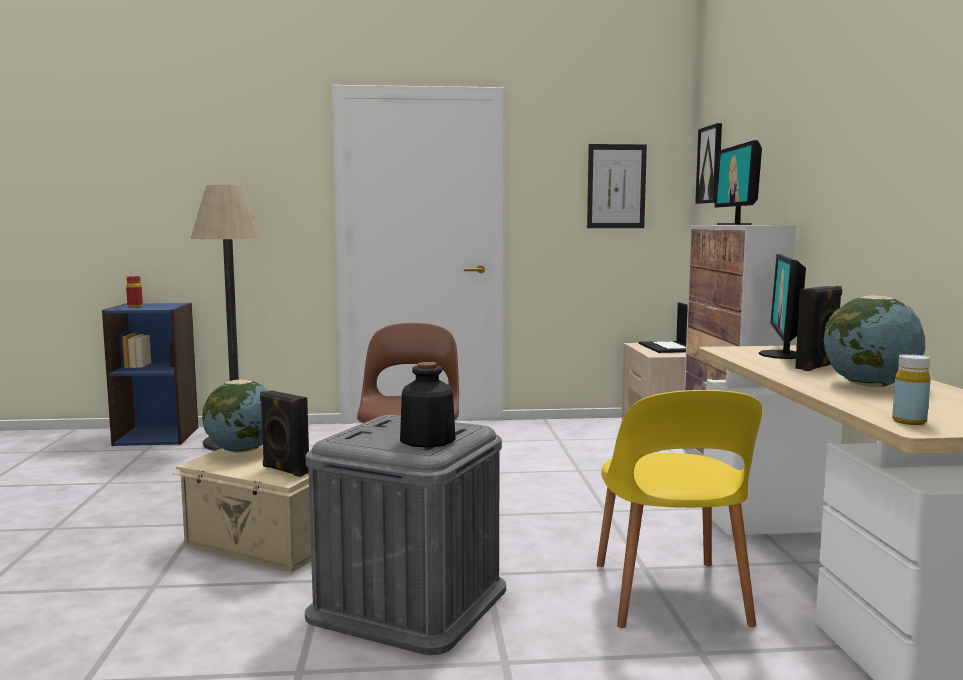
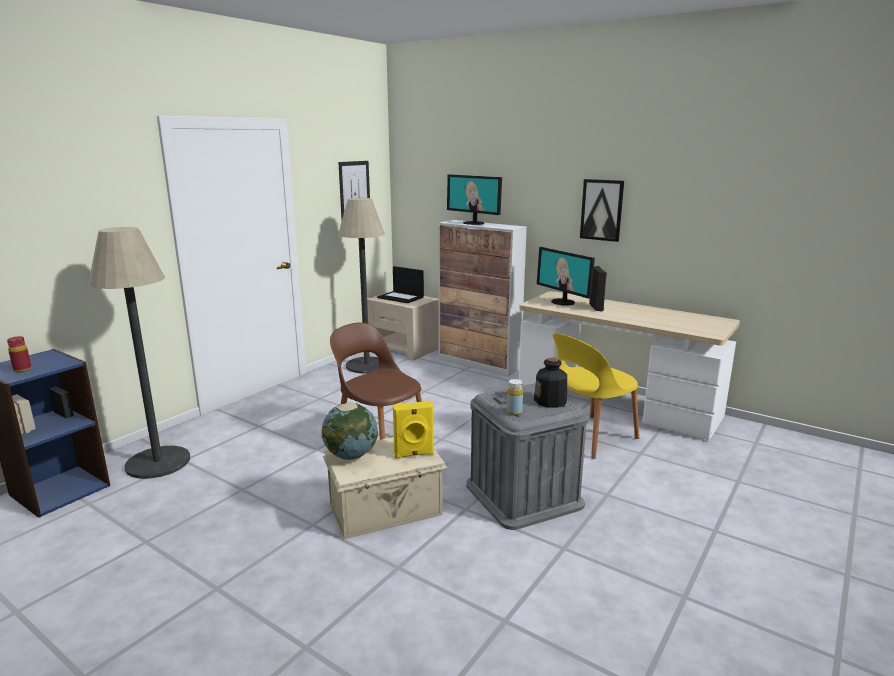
camera: 50 degrees left, 10 degrees up
(284, 470) = (414, 454): black speaker -> yellow speaker
(578, 431) = (367, 365): none -> floor lamp
(670, 596) = (589, 437): yellow chair -> yellow chair turned 105 degrees clockwise
(710, 165) = (415, 176): picture -> picture (602, 210)
(869, 385) = (641, 314): globe -> none
(909, 421) = (702, 331): yellow bottle -> yellow bottle (514, 412)

